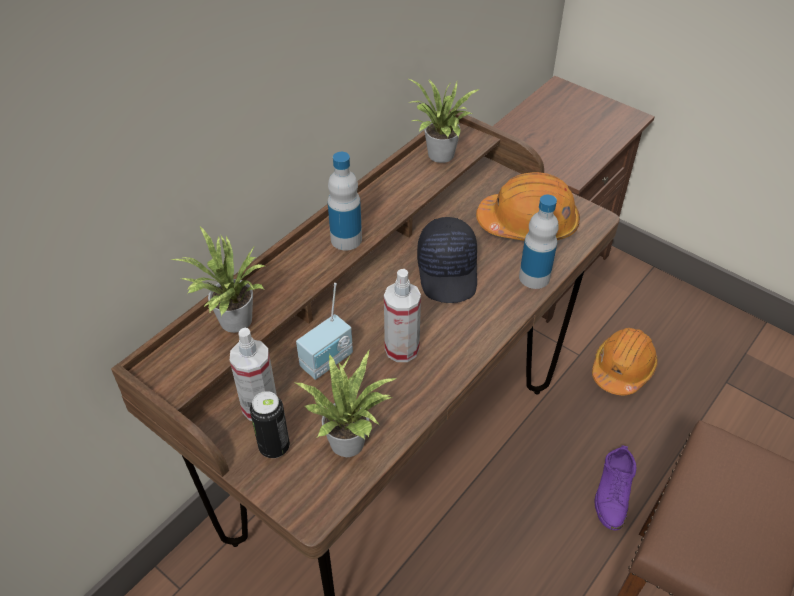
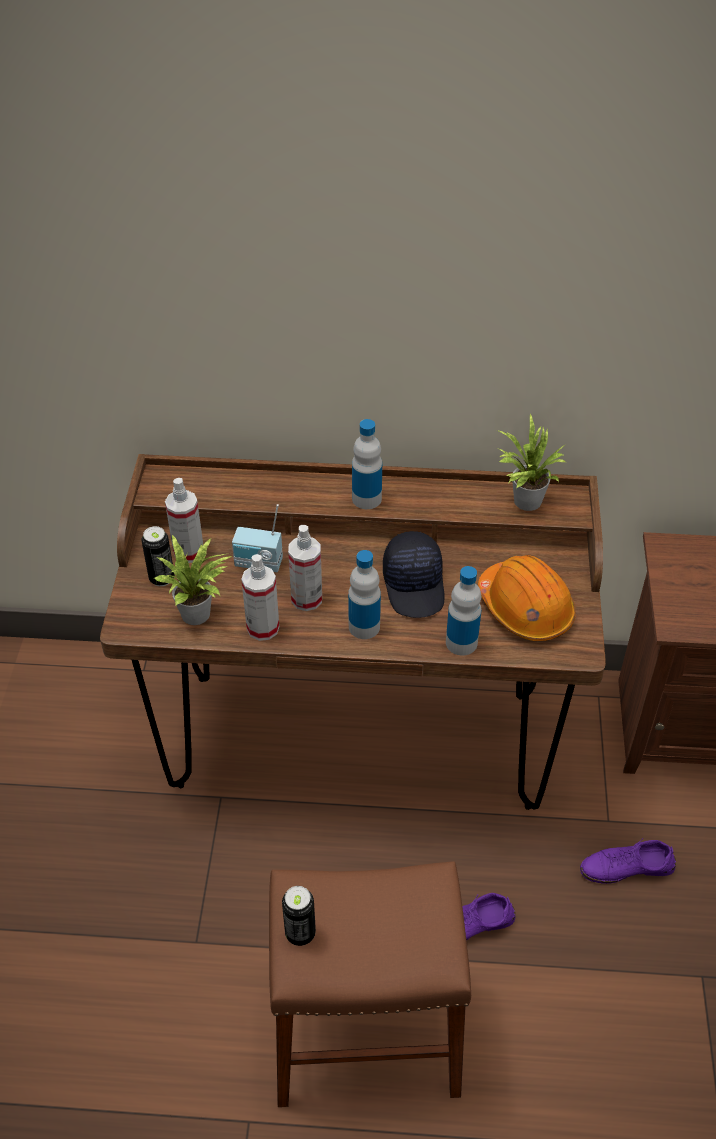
camera: 55 degrees right, 0 degrees up
(232, 322) = (228, 486): potted plant -> none
(410, 398) = (263, 628): none -> spray bottle
(448, 271) = (415, 585): black cap -> black cap turned 60 degrees counterclockwise
(467, 327) = (364, 627): none -> bottle
(622, 368) = (626, 867): orange hard hat -> purple shoe
(726, 569) = (300, 933): none -> can

